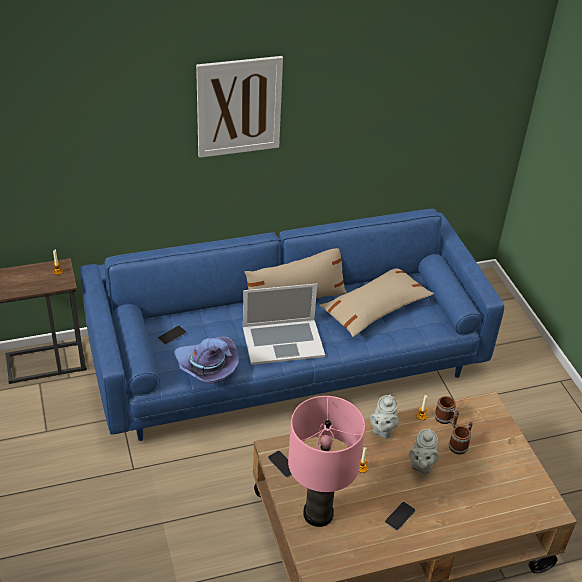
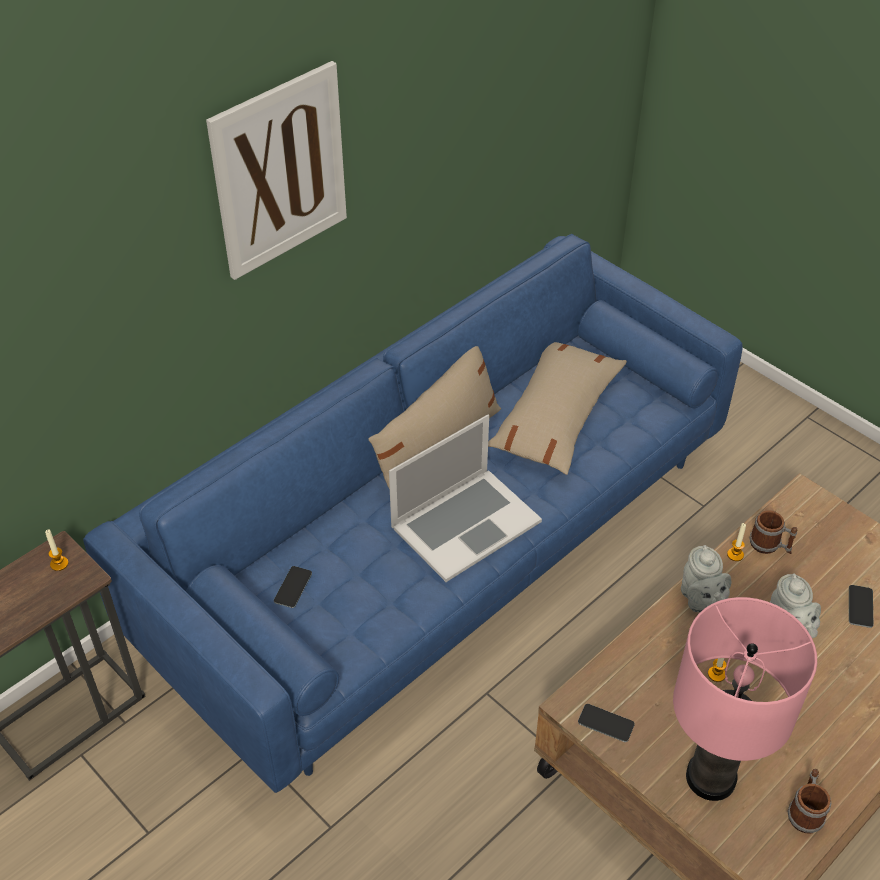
camera: 25 degrees left, 5 degrees up
(206, 368) = (383, 618): purple hat -> none
(400, 516) = (817, 723): phone -> phone (860, 606)
(460, 445) = (814, 575): mug -> mug (805, 811)

